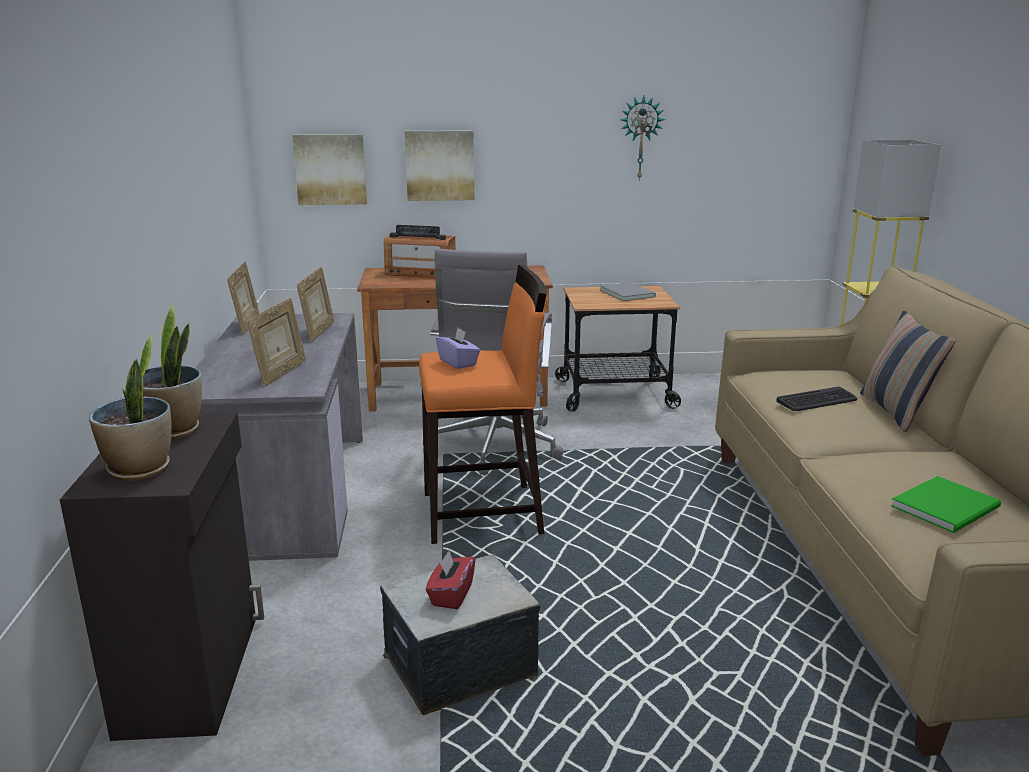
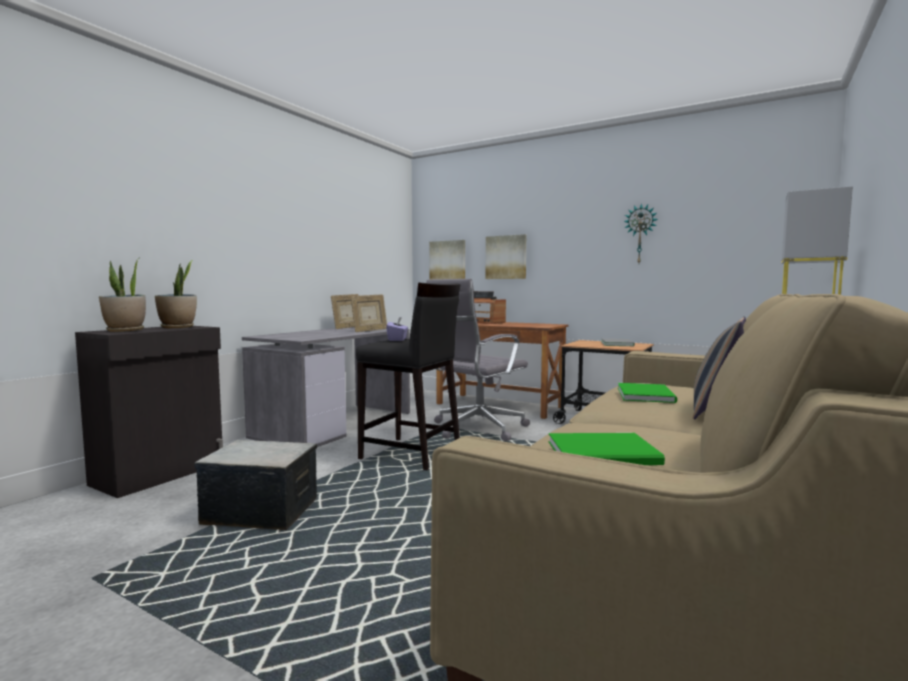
camera: 35 degrees right, 15 degrees down
(281, 374) = (308, 336): picture frame -> none
(451, 595) = (253, 451): red tissue box -> none
(483, 513) = (411, 454): orange stool -> black stool
(817, 400) = (646, 394): keyboard -> green book

